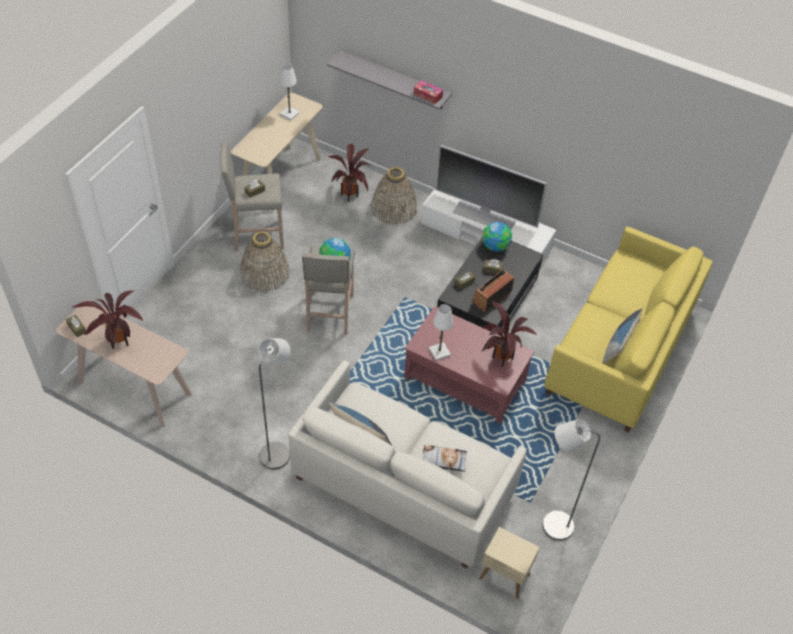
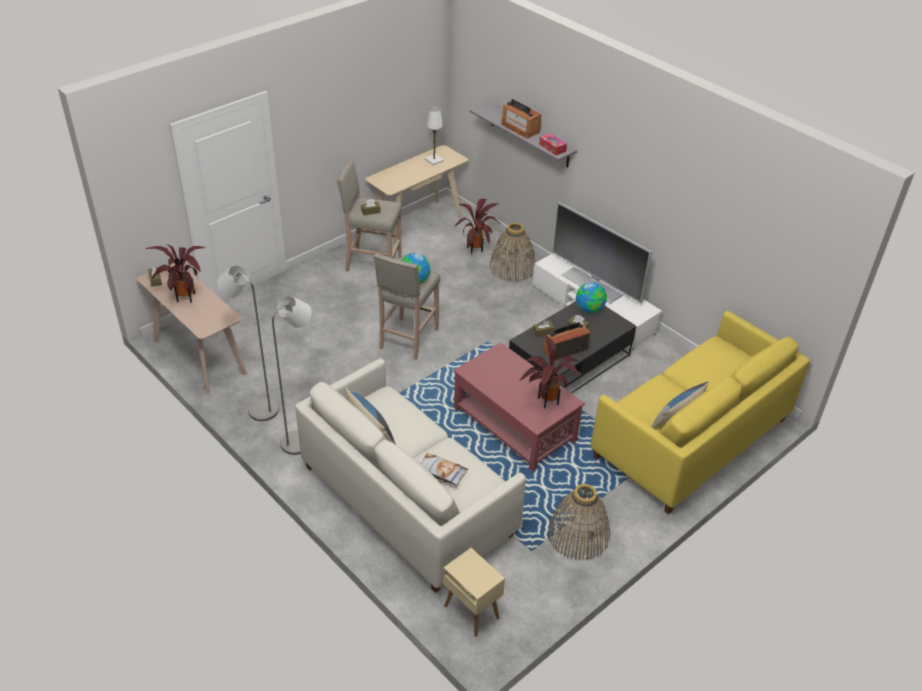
camera: 20 degrees right, 10 degrees down
(265, 273) = (364, 294): basket -> basket (578, 535)
(386, 77) = (520, 128): none -> radio
(439, 352) = (486, 381): white table lamp -> none
(551, 524) = (544, 577): grey floor lamp -> grey floor lamp (258, 408)

